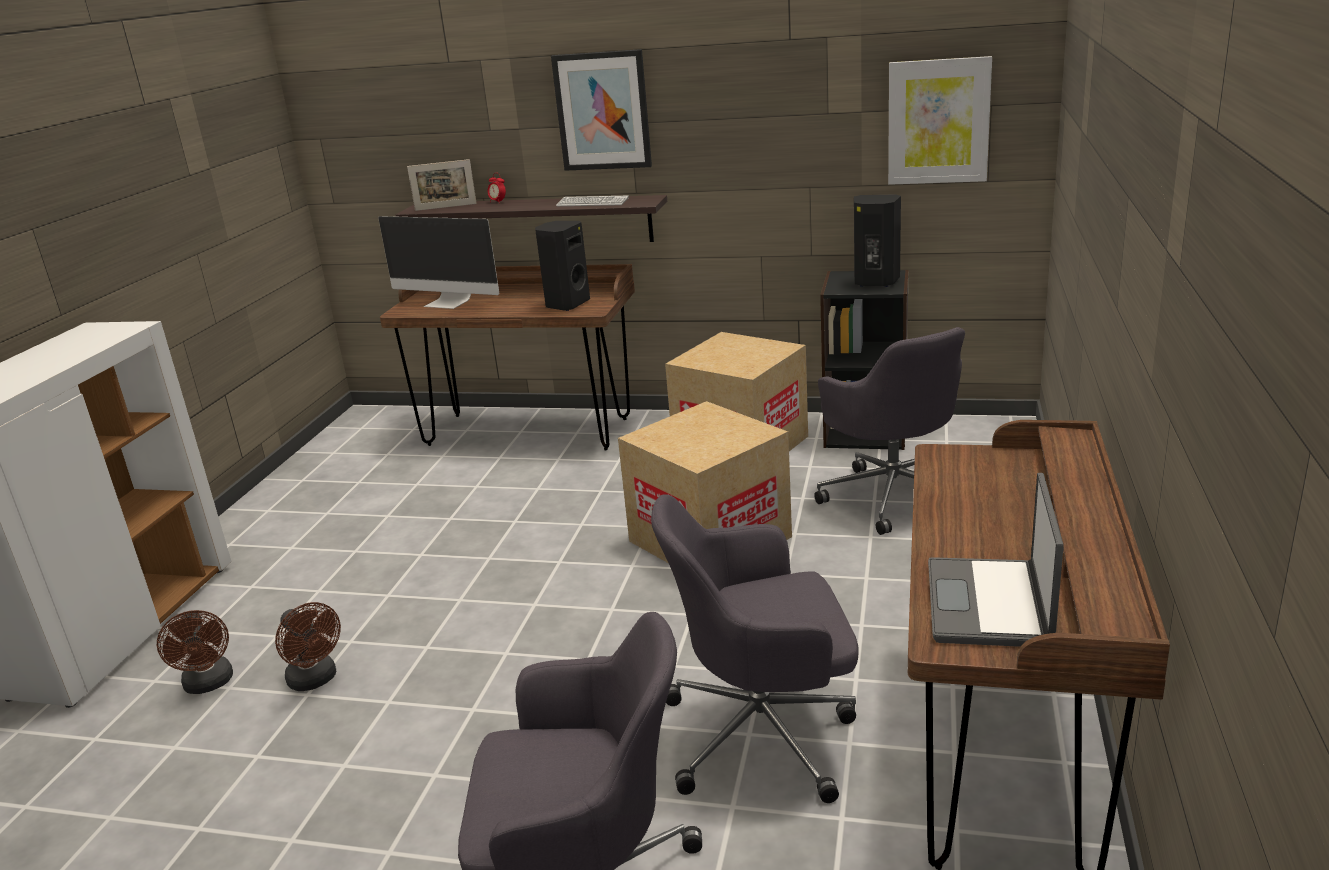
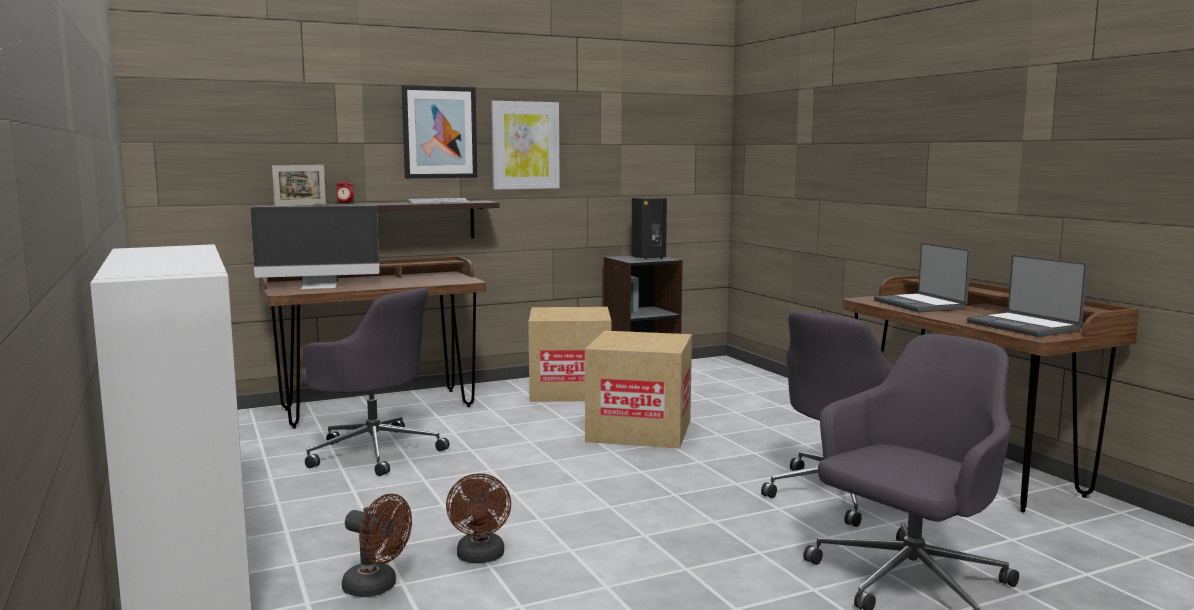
camera: 40 degrees left, 15 degrees down
(316, 680) = (480, 557): brown fan -> brown fan turned 75 degrees clockwise
(566, 304) = (436, 280): black speaker -> none
(893, 494) = (712, 394): grey office chair -> grey office chair (373, 451)
(938, 121) = (668, 153): picture -> picture (525, 145)
(985, 491) = (920, 305): none -> laptop

